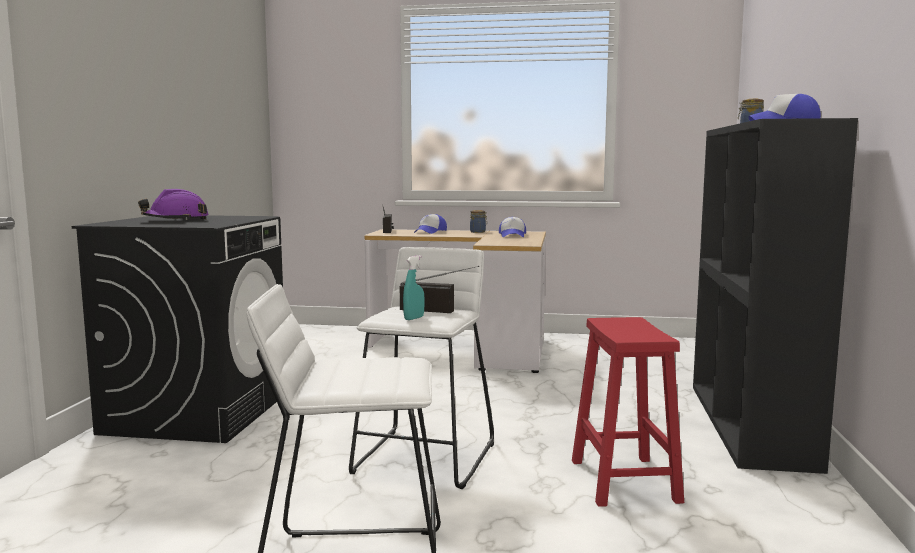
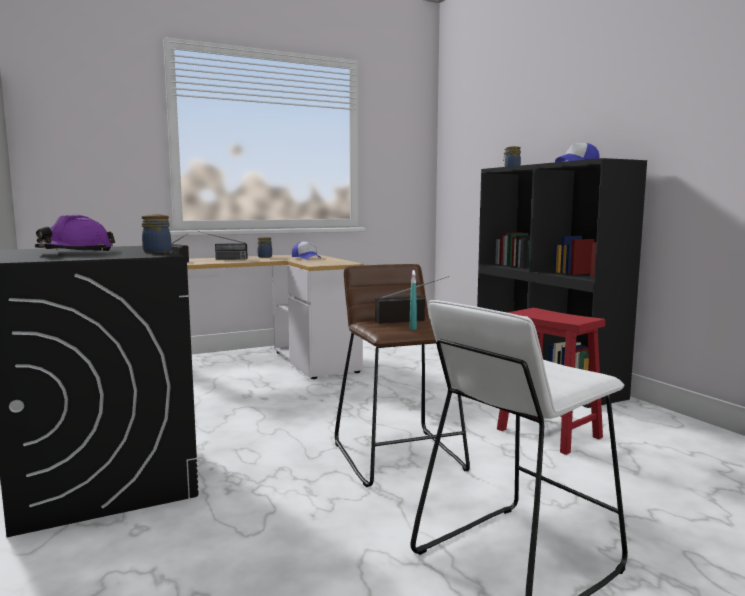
camera: 35 degrees left, 0 degrees up
(223, 223) = (157, 252): none -> jar
(425, 458) = (400, 456): white stool -> brown stool
(430, 232) = (223, 259): cap -> radio

